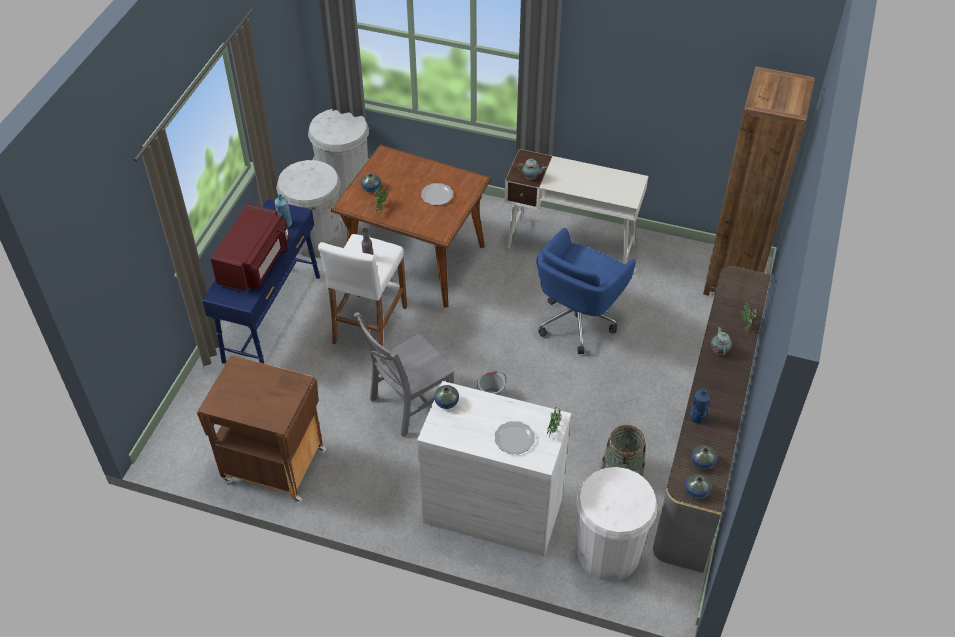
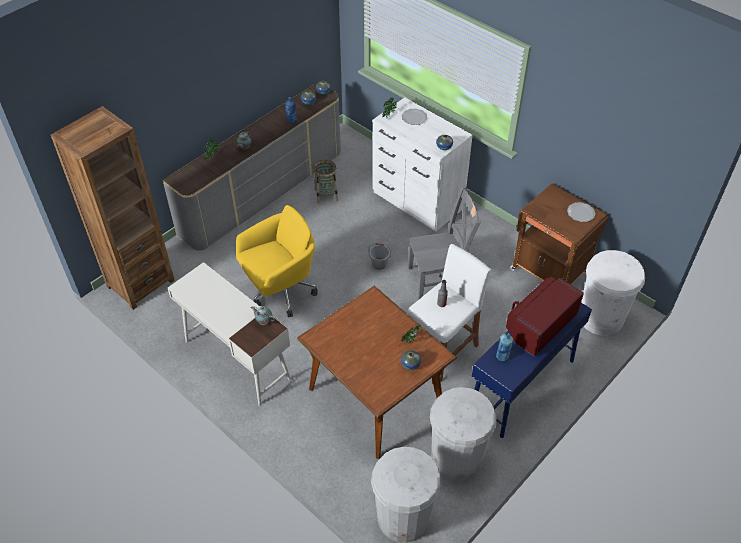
camera: 155 degrees left, 0 degrees up
(437, 195) = (355, 335): plate -> plate (580, 213)
(578, 321) = (281, 294): blue office chair -> yellow office chair
(608, 552) = (364, 161): white trash can -> white trash can (600, 317)

